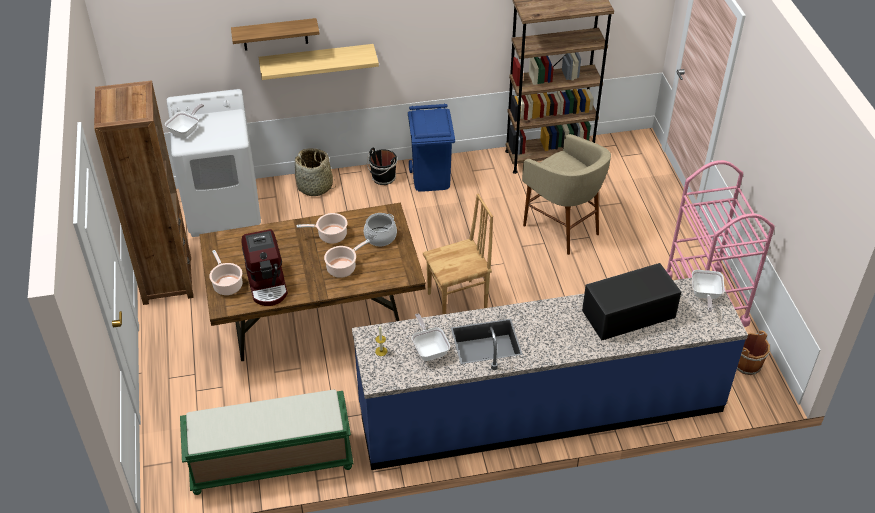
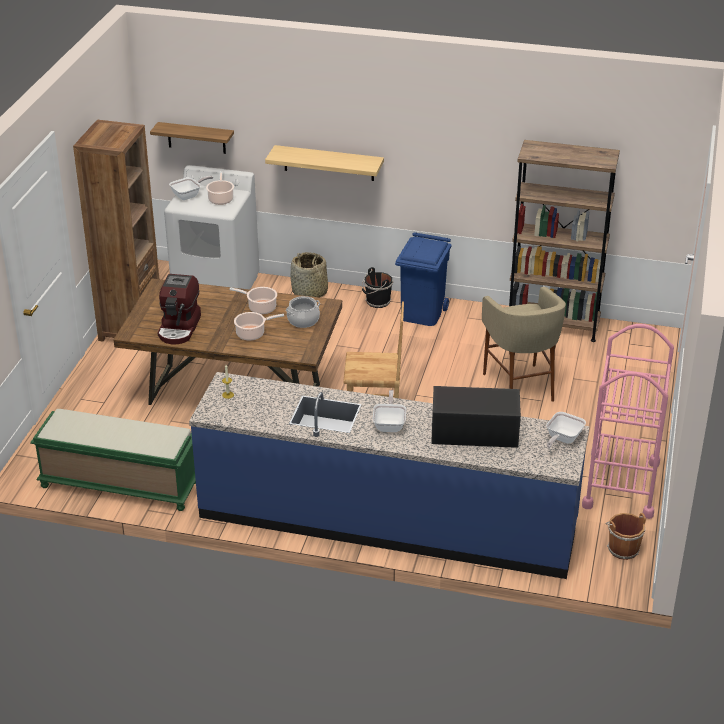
camera: 25 degrees right, 10 degrees down
(227, 284) = (146, 319): cooking pot -> cooking pot (221, 199)
(275, 34) = (291, 126): shelf -> shelf (196, 138)
(429, 349) = (270, 405): frying pan -> frying pan (390, 424)

